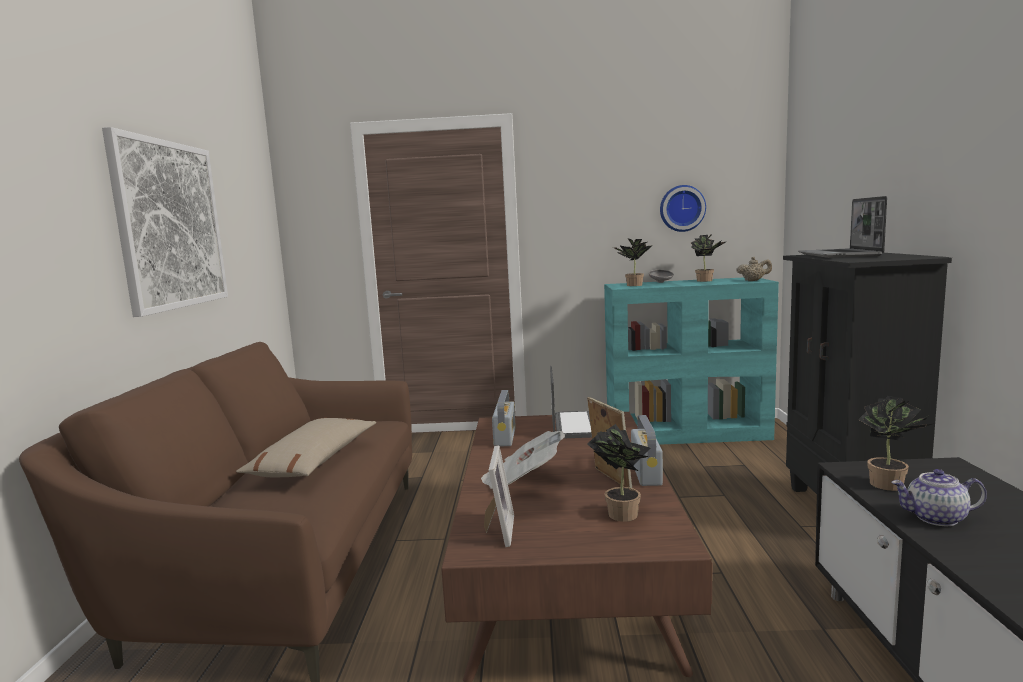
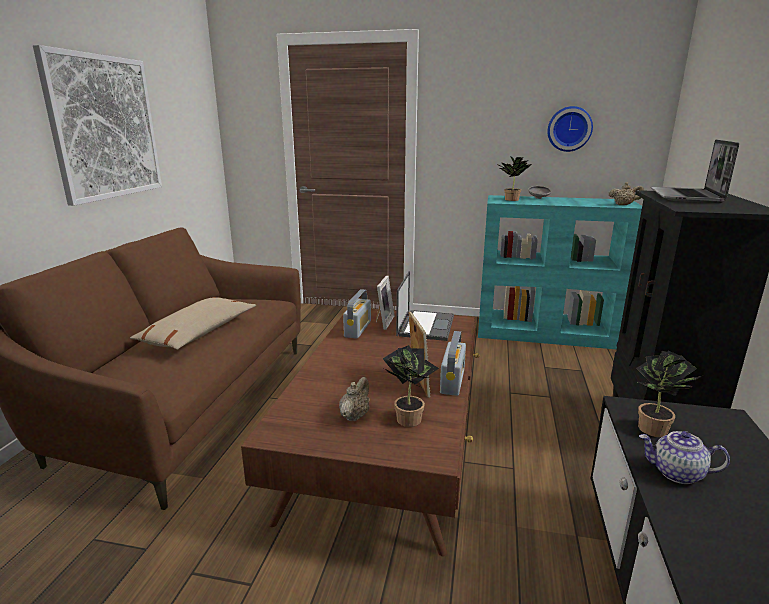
camera: 10 degrees right, 10 degrees up
(497, 531) = (301, 419): picture frame -> picture frame (382, 322)
(522, 481) = (347, 374): newspaper -> none
(558, 519) = (355, 415): none -> beige teapot
(707, 280) = (581, 200): potted plant -> none

